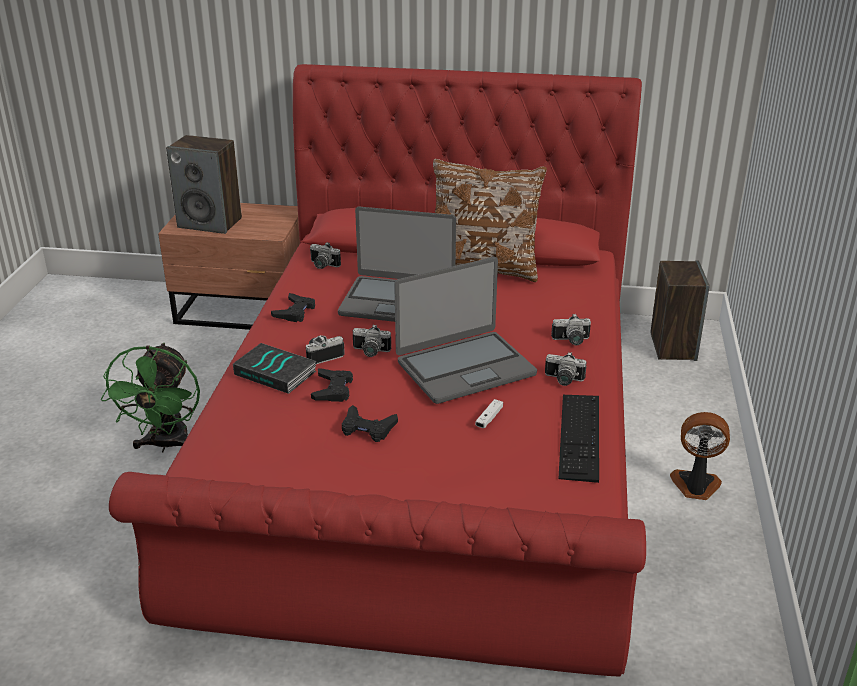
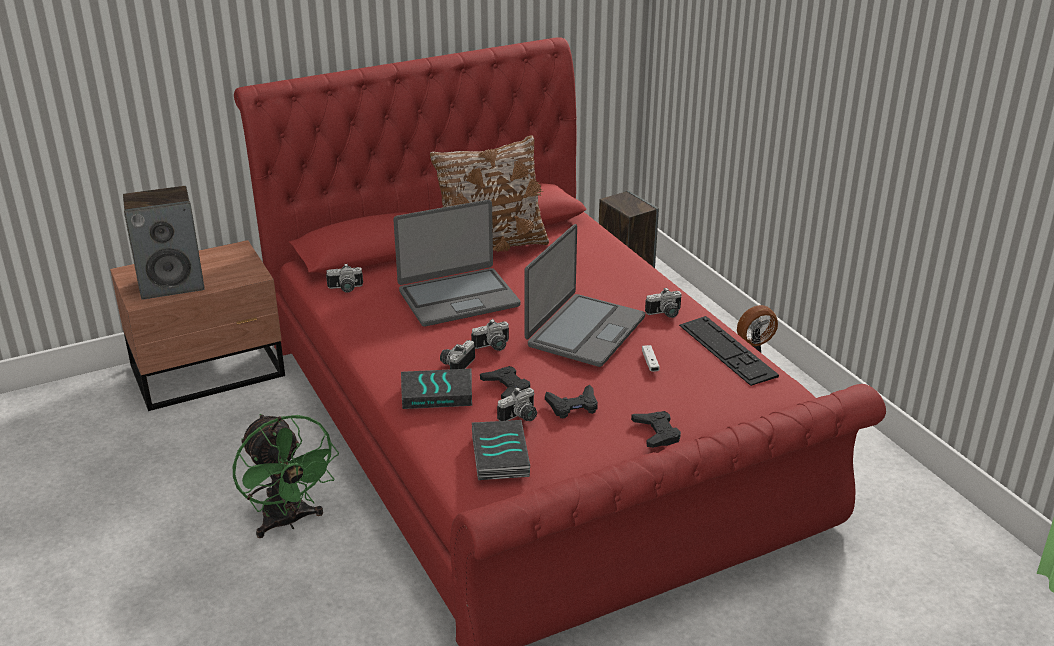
camera: 35 degrees left, 0 degrees up
(251, 442) = (498, 454): none -> book
(295, 312) = (378, 337): black game controller -> black game controller (656, 433)
(571, 341) = (633, 282): camera -> camera (521, 417)

